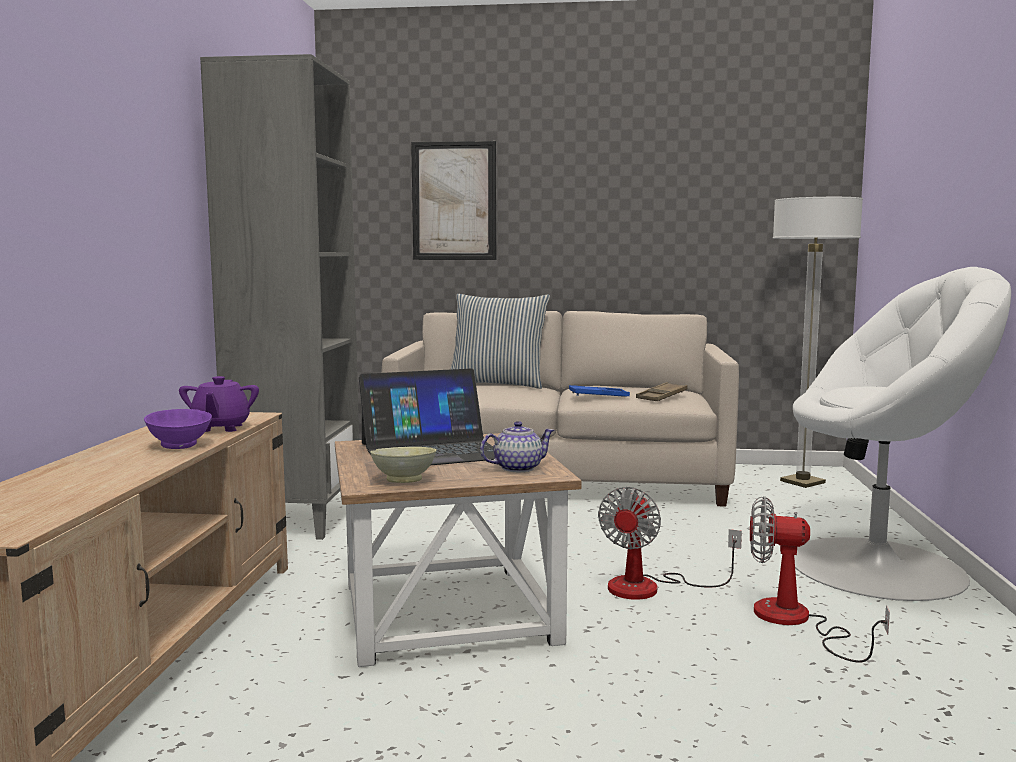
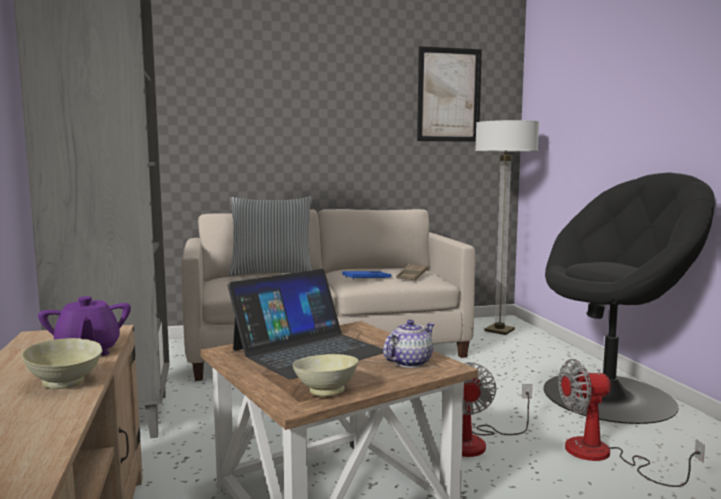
camera: 20 degrees left, 0 degrees up
(179, 446) = (64, 383): purple bowl -> beige bowl
(454, 201) = (217, 117): picture -> picture (449, 95)
(879, 567) = (610, 396): white armchair -> black armchair

